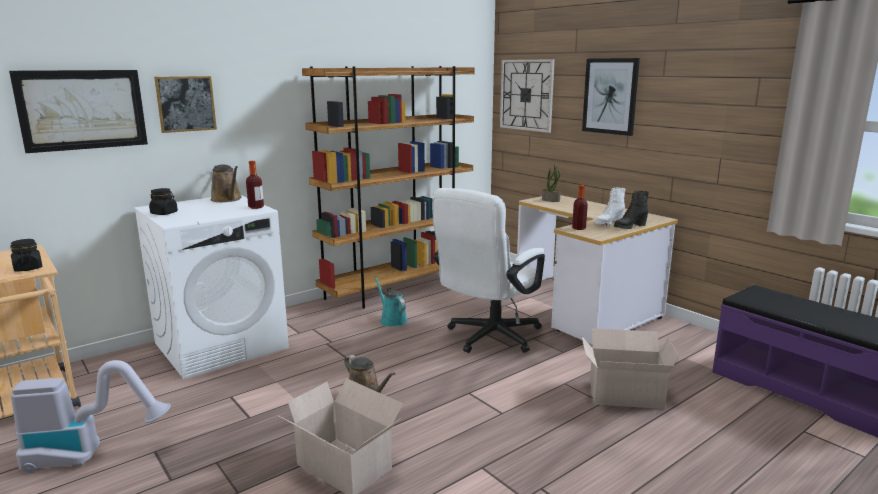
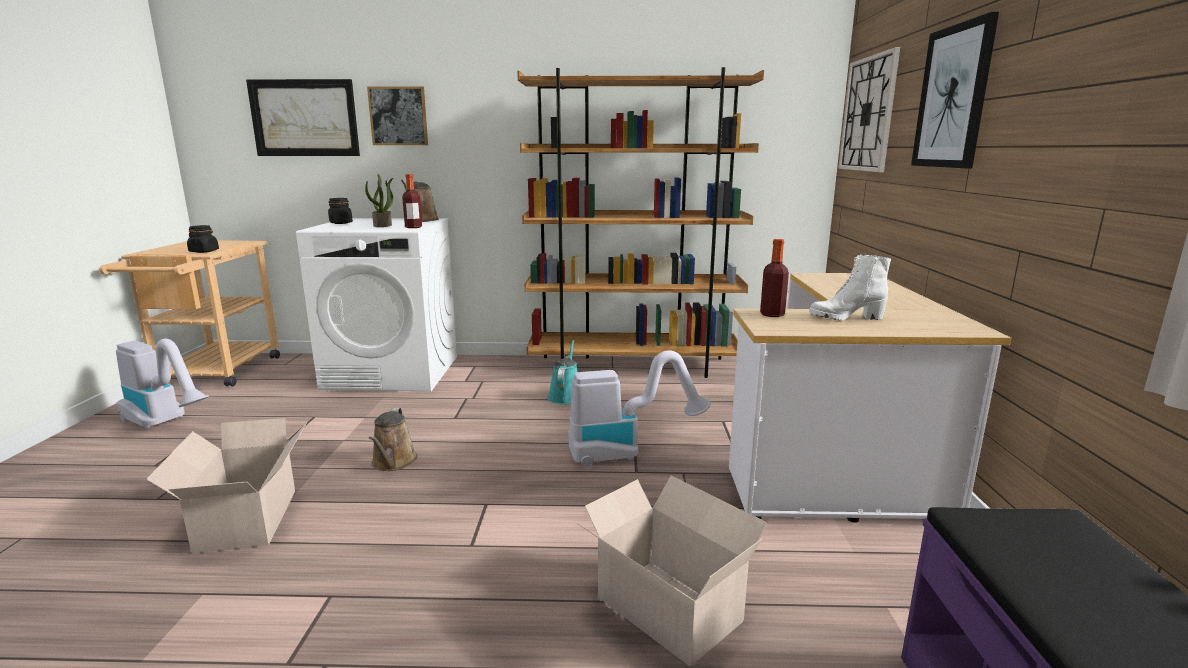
camera: 40 degrees right, 0 degrees up
(488, 338) = (627, 451): white office chair -> vacuum cleaner
(551, 200) = (843, 278): potted plant -> potted plant (383, 225)
(629, 227) = (868, 329): black boot -> none

